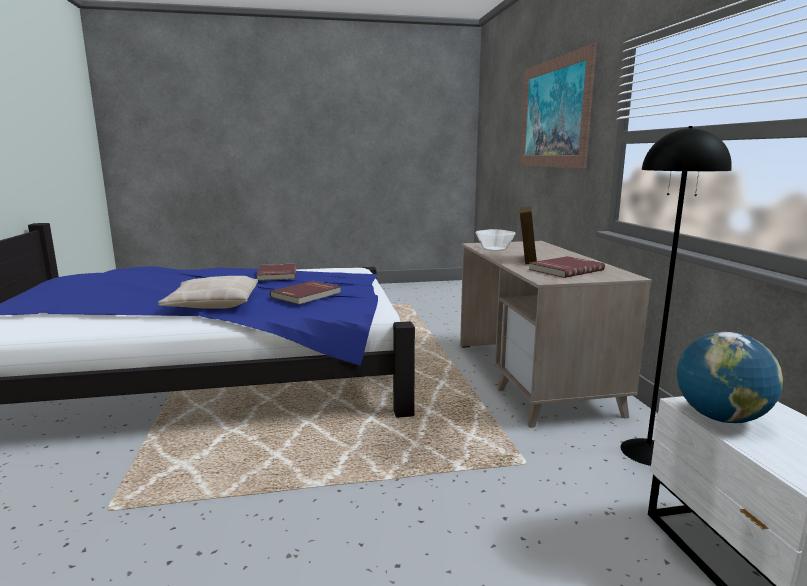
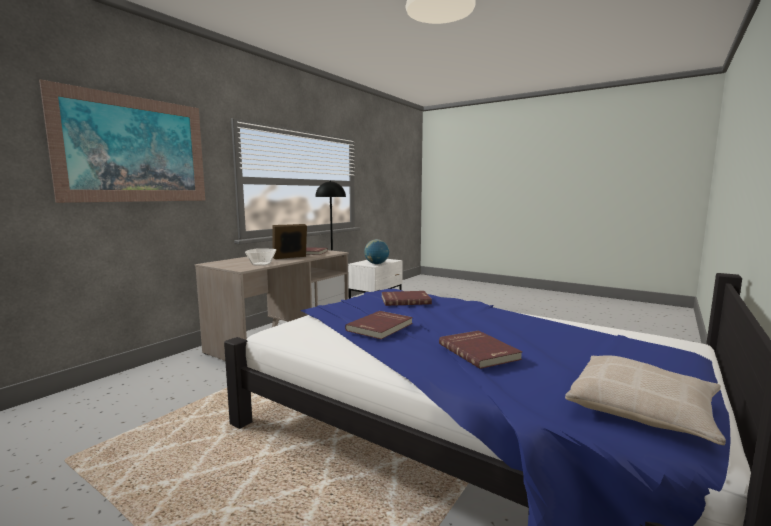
camera: 135 degrees left, 5 degrees down
(182, 276) = (479, 351): none -> red book
(213, 303) = (475, 311): beige pillow -> beige pillow (642, 409)

